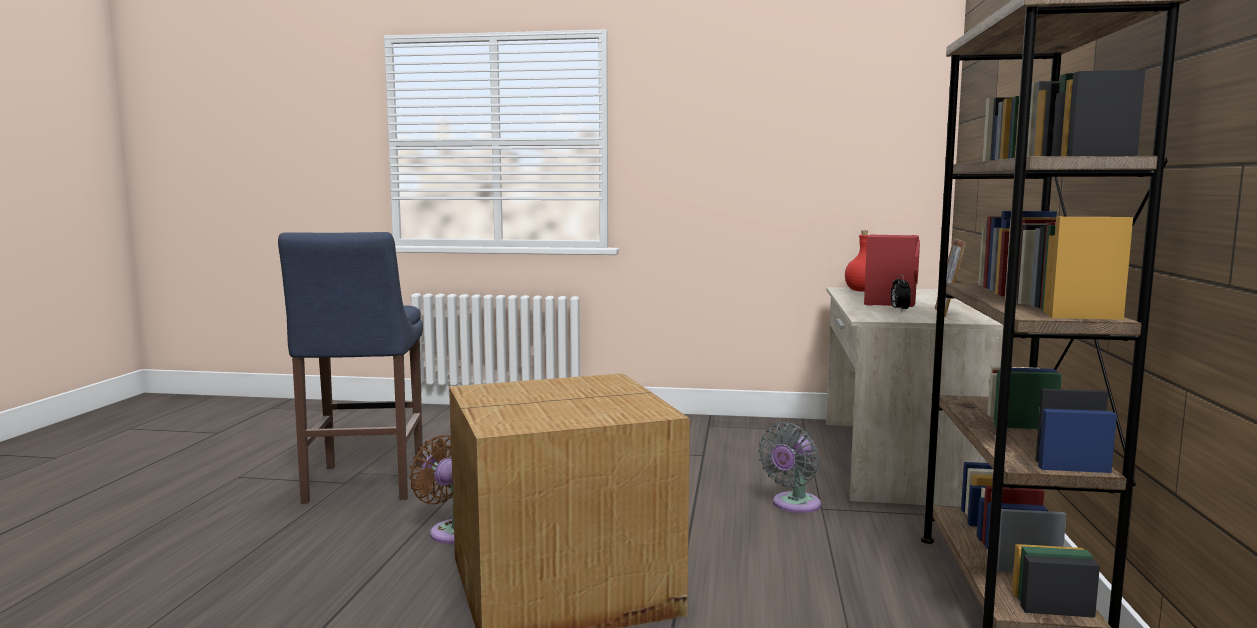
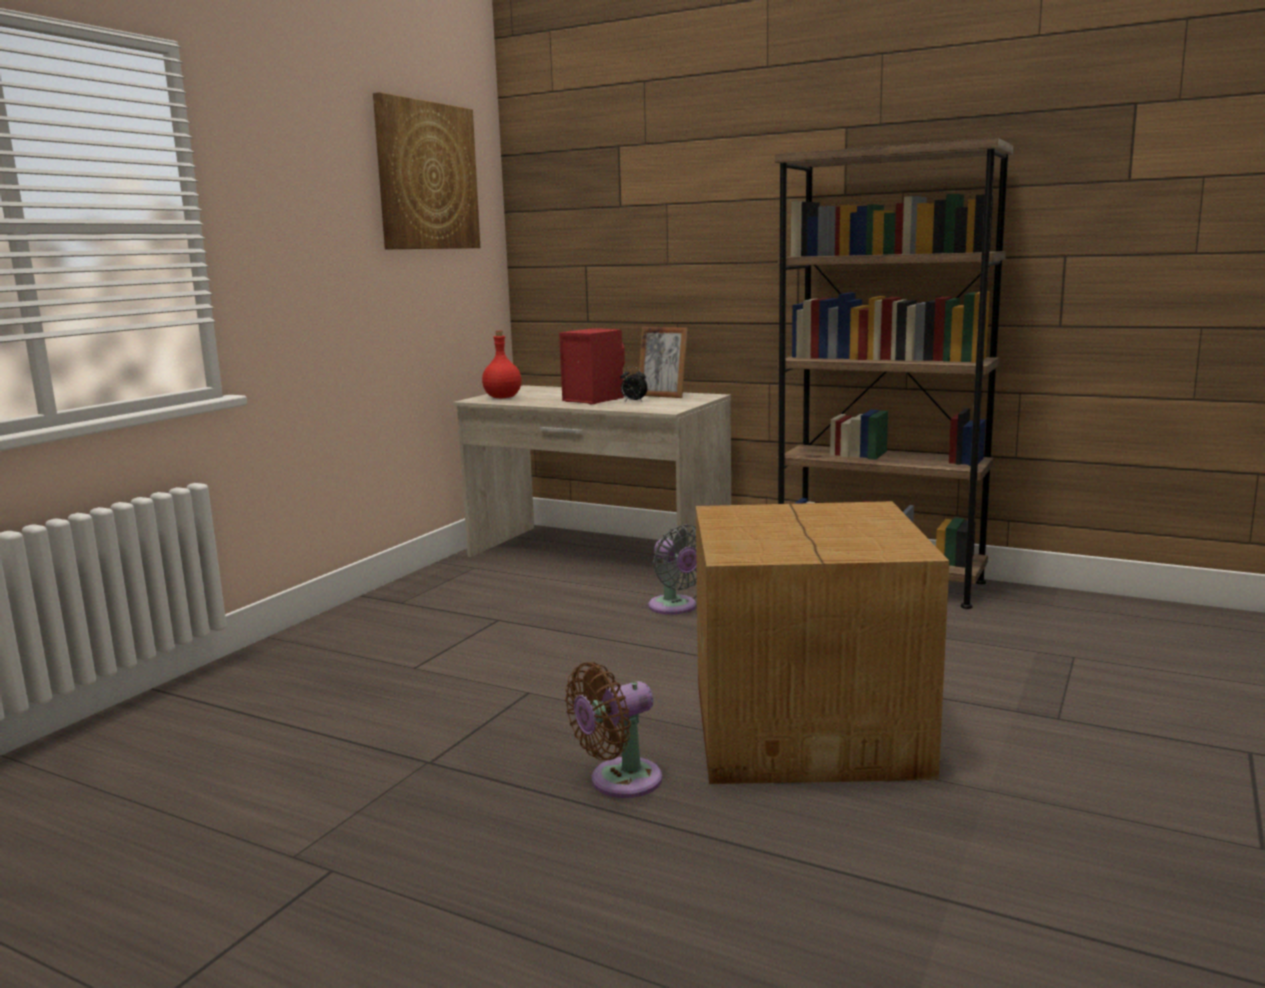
camera: 70 degrees left, 5 degrees up
(363, 485) = (364, 851): blue stool -> none
(840, 96) = (426, 176): none -> picture

